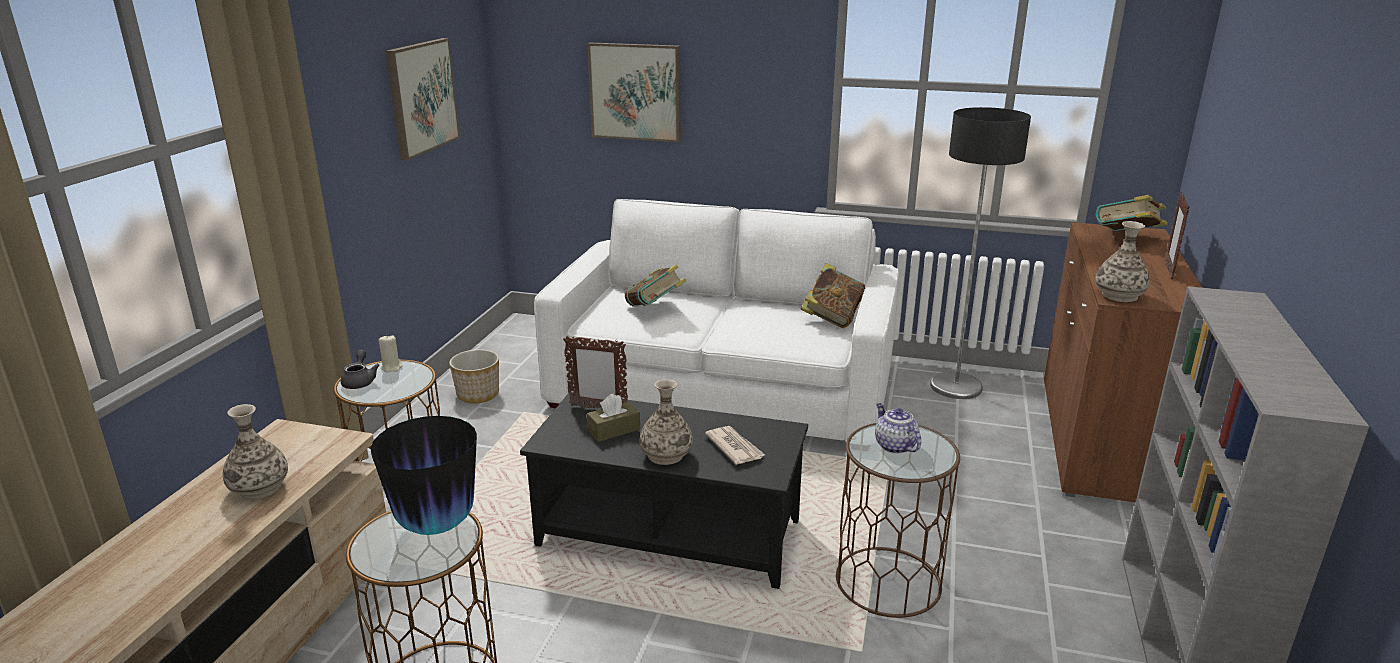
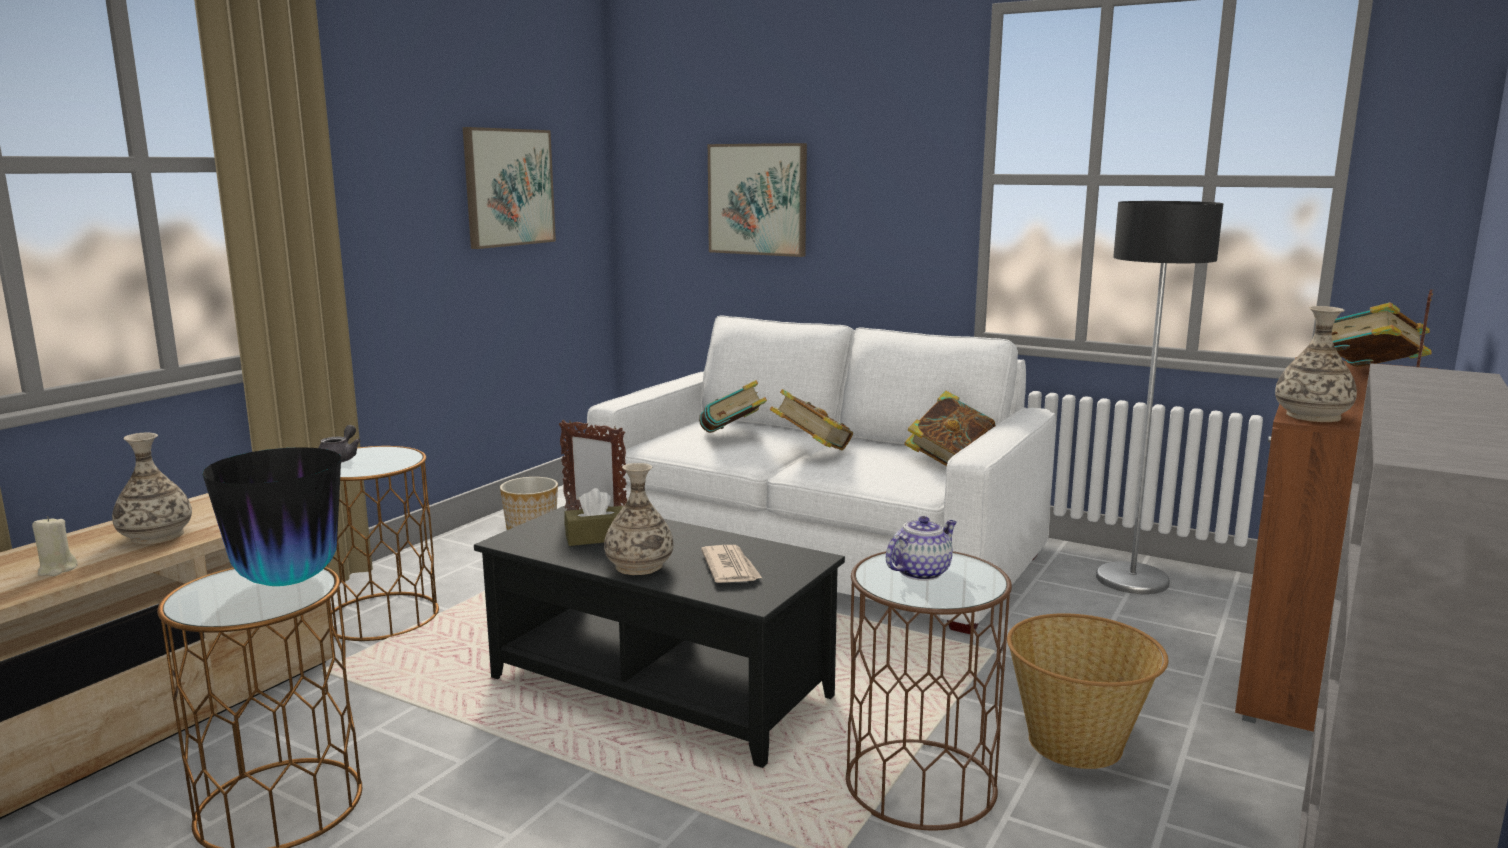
camera: 15 degrees right, 10 degrees down
(392, 367) = (383, 451): beige candle -> beige candle (57, 570)
(726, 319) = (811, 451): none -> book
(894, 446) = (921, 572): teapot -> teapot turned 60 degrees clockwise
(973, 531) = (1077, 743): none -> basket

